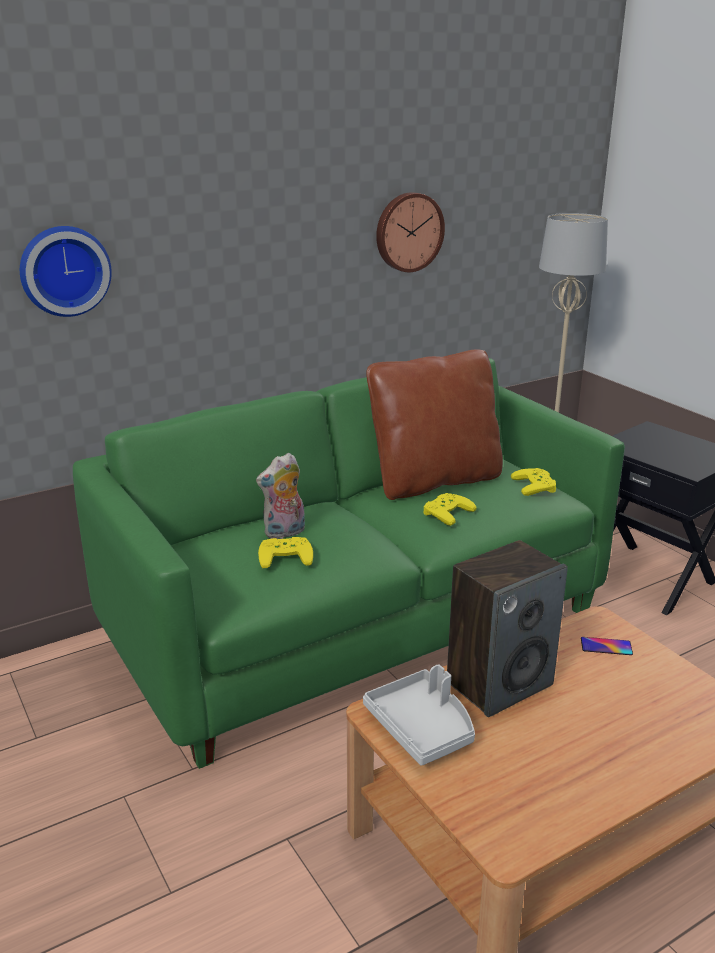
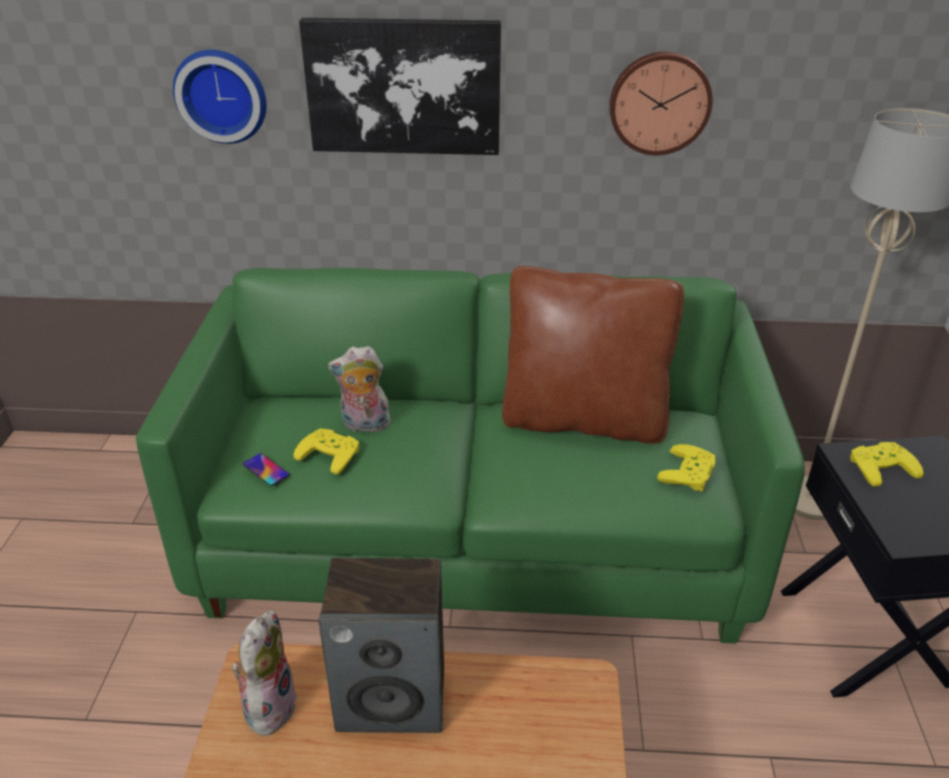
camera: 35 degrees right, 10 degrees up
(226, 242) = (403, 86): none -> picture
(422, 727) = (268, 705): grey tray -> plush toy
(445, 511) = (545, 465): yellow game controller -> yellow game controller (880, 465)
(606, 646) = (554, 719): phone -> phone (265, 470)

